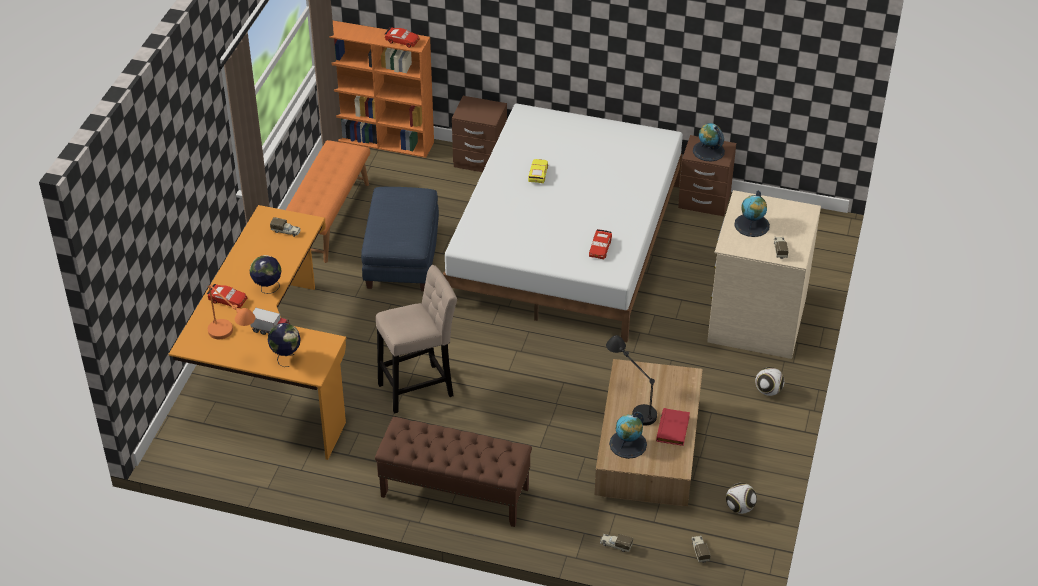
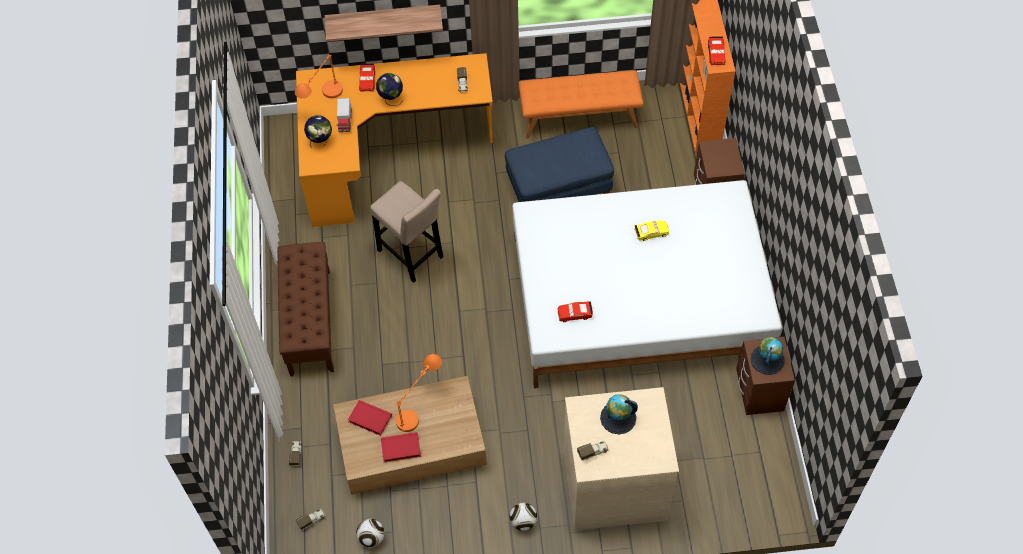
camera: 70 degrees right, 15 degrees up
(187, 235) = (383, 19): none -> shelf
(628, 444) = (369, 419): globe -> red book
(631, 402) = (419, 406): black table lamp -> orange table lamp

